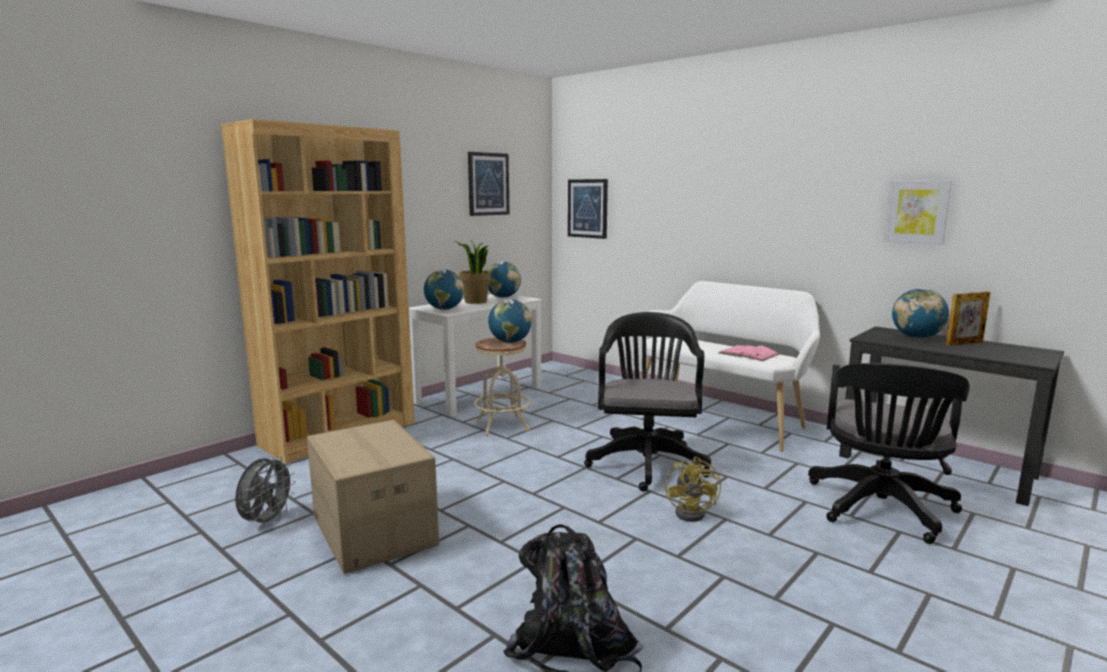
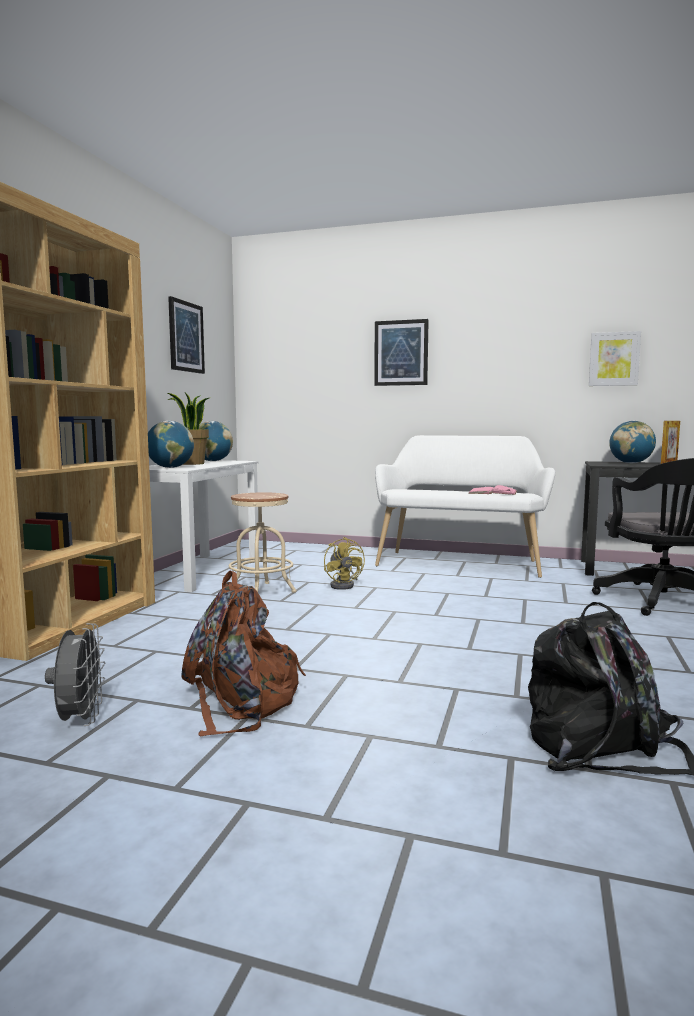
camera: 25 degrees left, 5 degrees down
(372, 531) = (241, 701): cardboard box -> brown backpack
(510, 342) = (269, 494): globe -> none
(587, 208) = (281, 372): picture -> picture (401, 353)
(646, 461) = (443, 599): black office chair -> none
(694, 513) = (539, 627): yellow fan -> yellow fan (344, 585)

